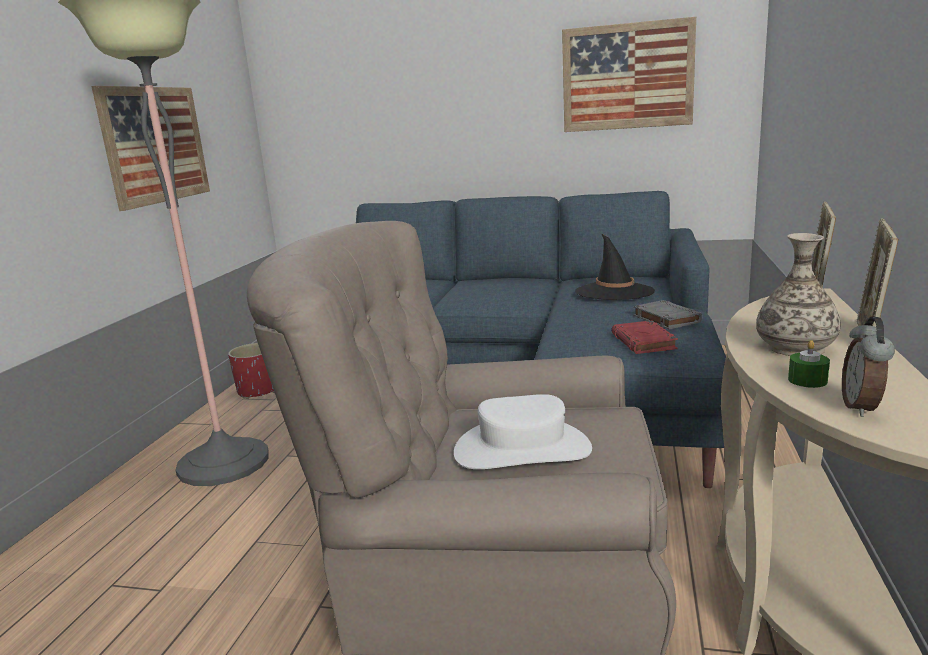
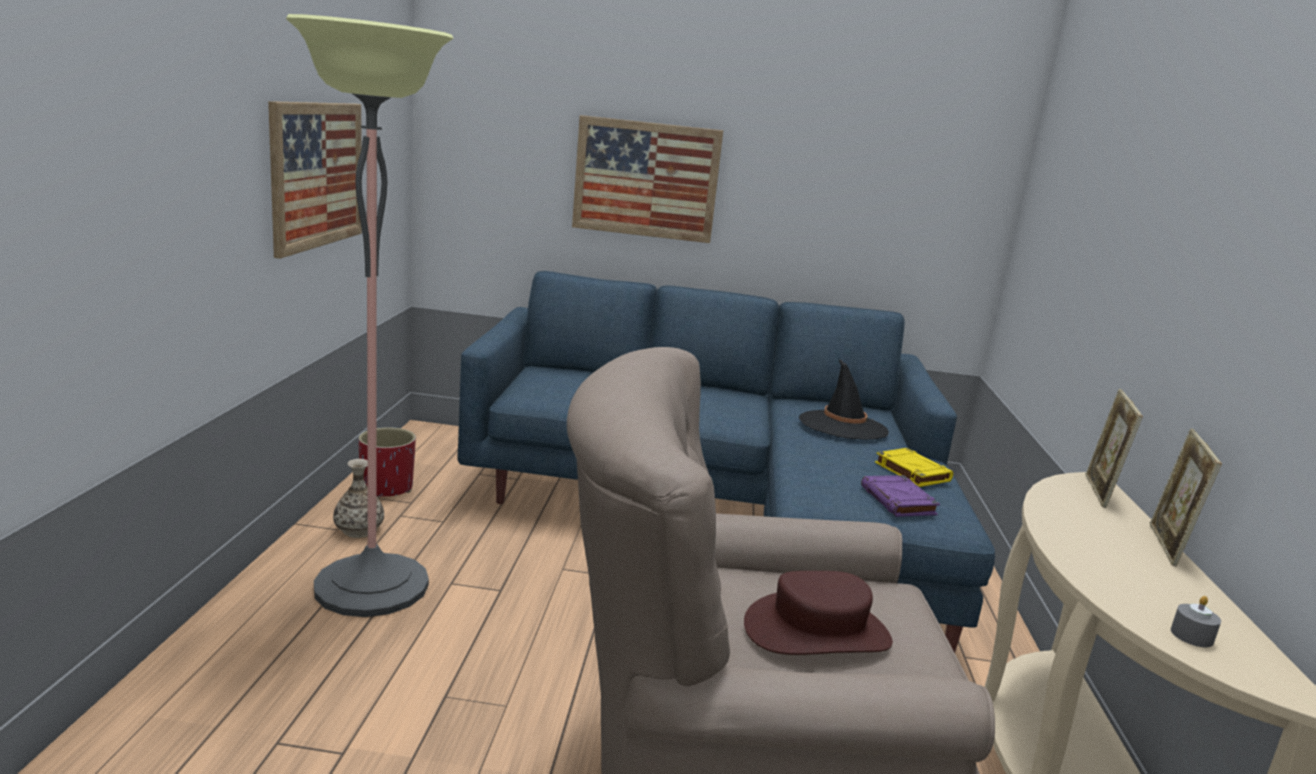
camera: 10 degrees left, 0 degrees up
(522, 449) = (817, 631): white hat -> brown hat
(627, 77) = (873, 176): picture -> picture (646, 179)
(644, 342) = (898, 501): red book -> purple book
(665, 319) = (911, 471): grey book -> yellow book
(795, 348) = (1103, 553): vase -> vase (359, 530)
(807, 380) = (1130, 596): green candle -> none
(862, 407) = (1191, 636): alarm clock -> grey candle

